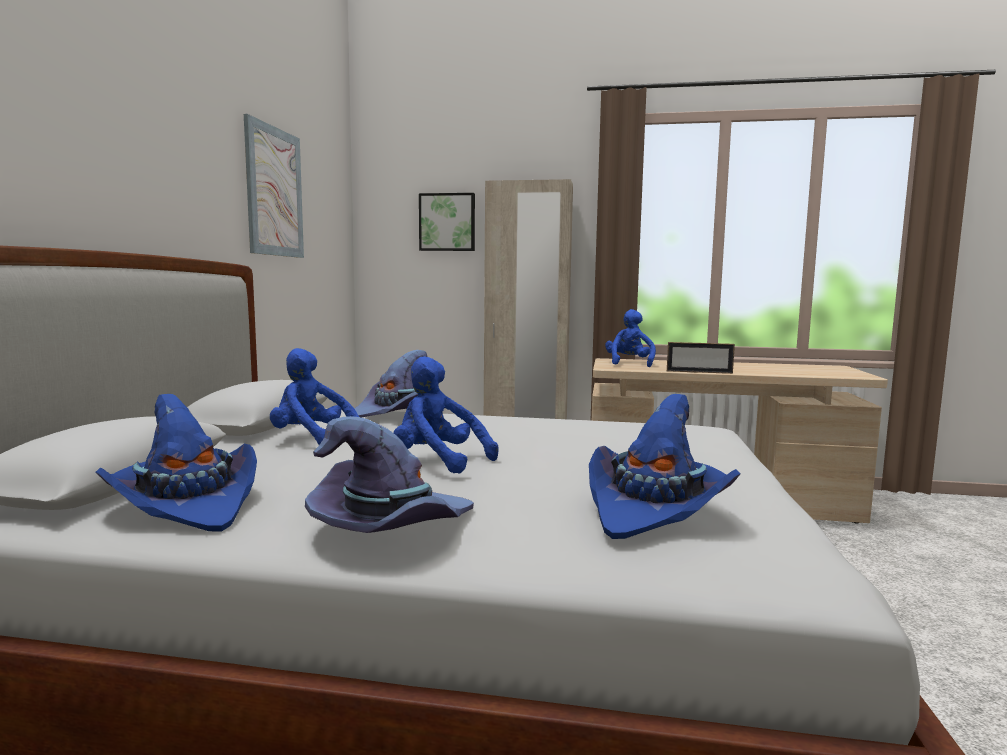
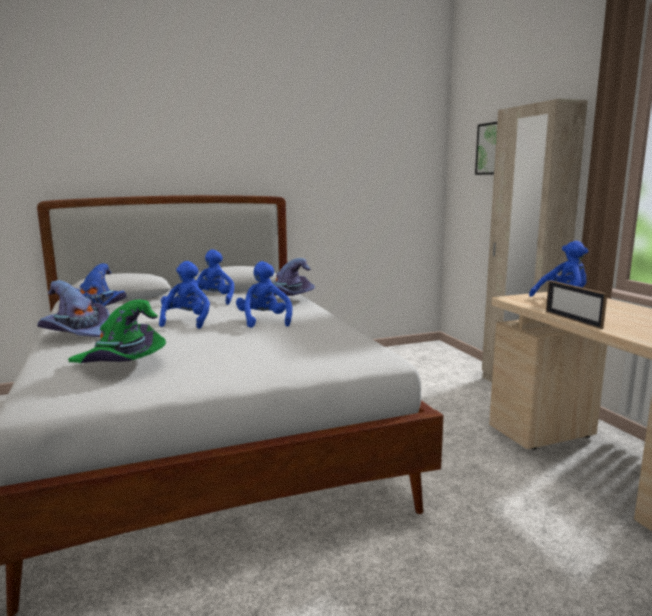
camera: 60 degrees right, 5 degrees up
(274, 192) = (334, 144): picture -> none
(501, 436) = (264, 321): none -> blue plush toy
(655, 509) = (120, 362): blue hat -> green hat

